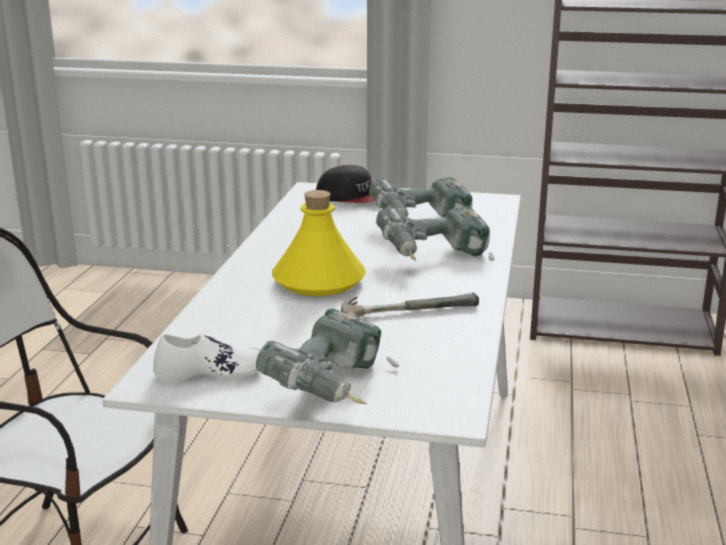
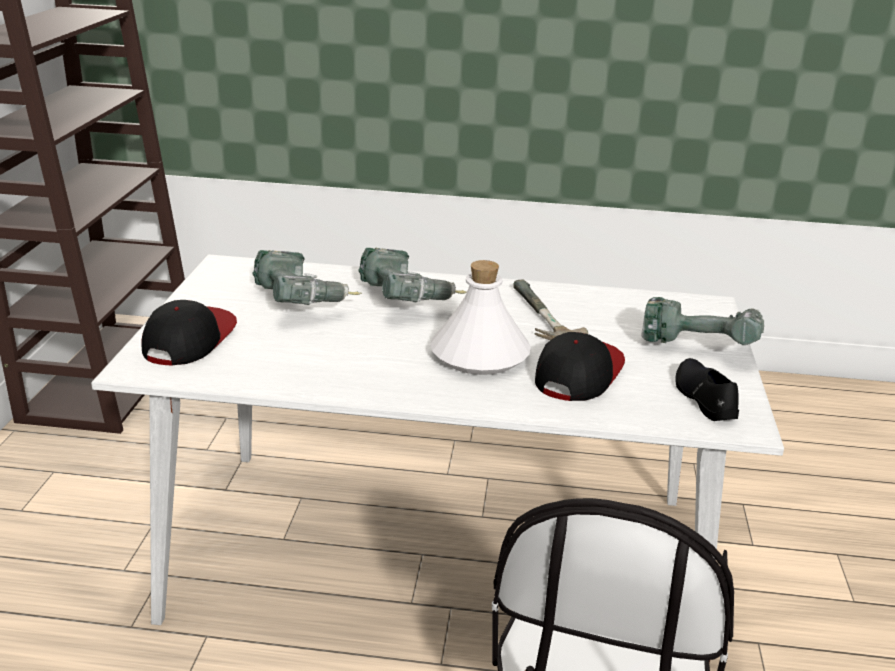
camera: 95 degrees left, 5 degrees up
(211, 372) = (704, 397): white shoe -> black shoe
(276, 318) = (578, 373): none -> cap
(319, 281) = (479, 355): yellow bottle -> white bottle

